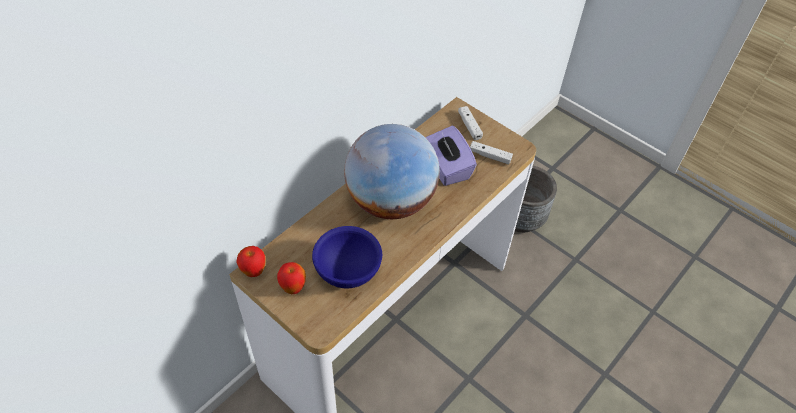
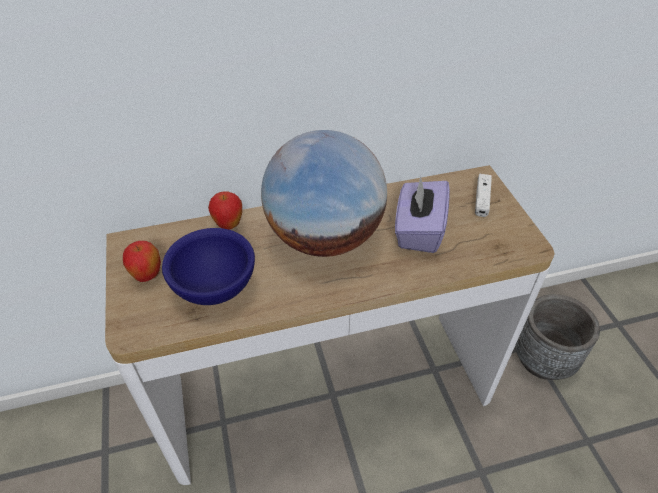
camera: 35 degrees right, 5 degrees down
(254, 271) = (128, 242): apple -> apple (228, 225)
(490, 156) = (483, 240): white game controller -> none

